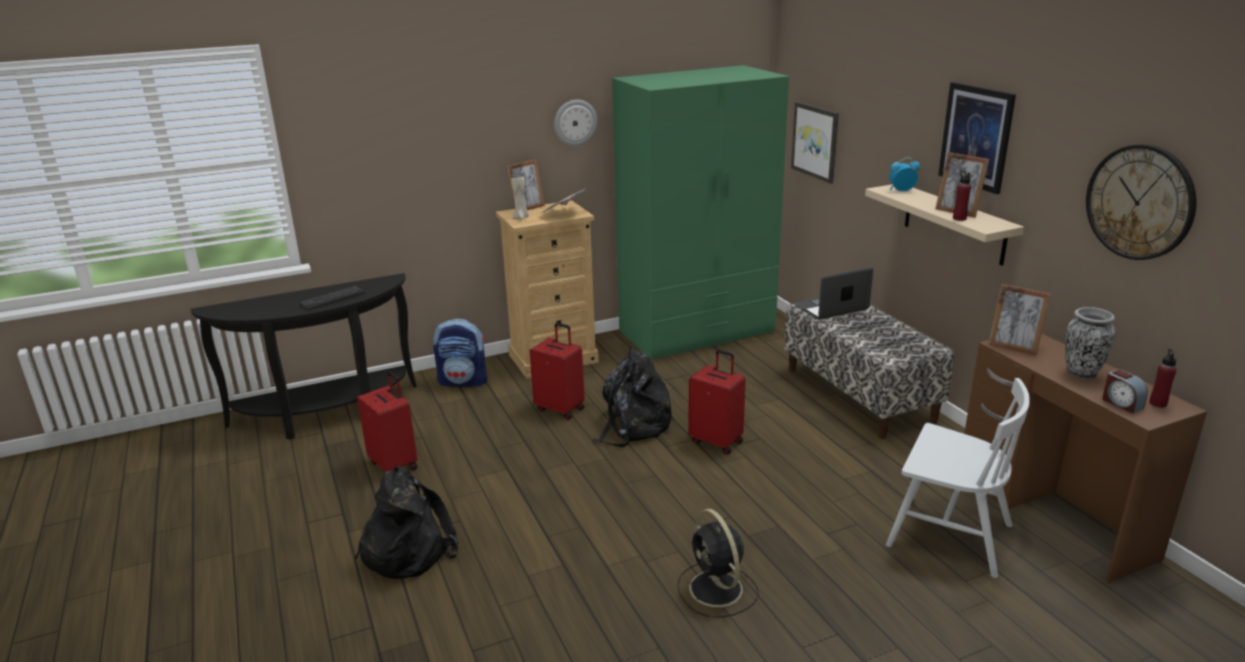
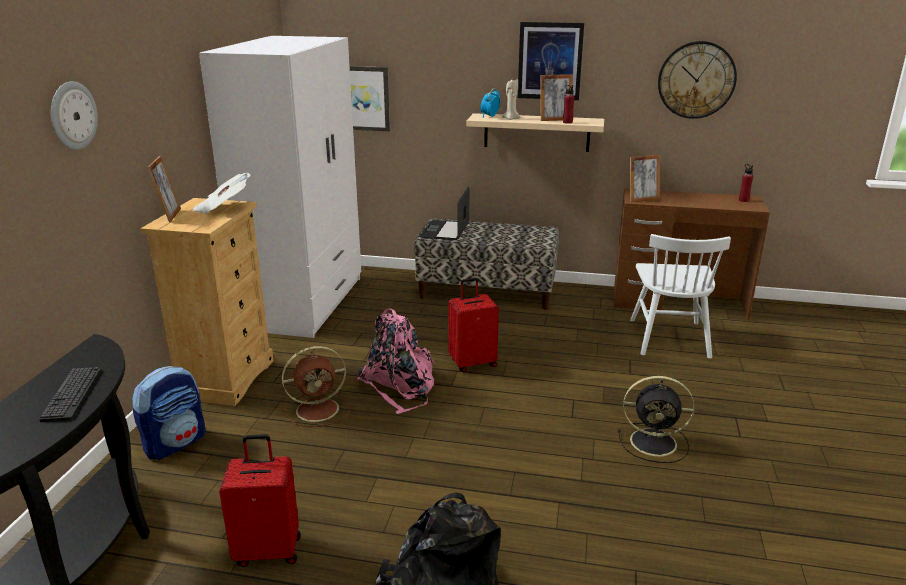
camera: 55 degrees left, 0 degrees up
(521, 218) = (189, 224): beige candle -> beige candle (511, 118)
(560, 409) = (319, 409): red suitcase -> brown fan
(575, 122) = (178, 107): wall clock -> wall clock (72, 115)
(633, 425) = (400, 386): black backpack -> pink backpack
(697, 332) = (305, 302): green wardrobe -> white wardrobe
(948, 535) = (669, 338): white chair -> white chair turned 120 degrees clockwise
(1081, 373) = (692, 199): vase -> none
(1121, 403) = (736, 206): alarm clock -> none

